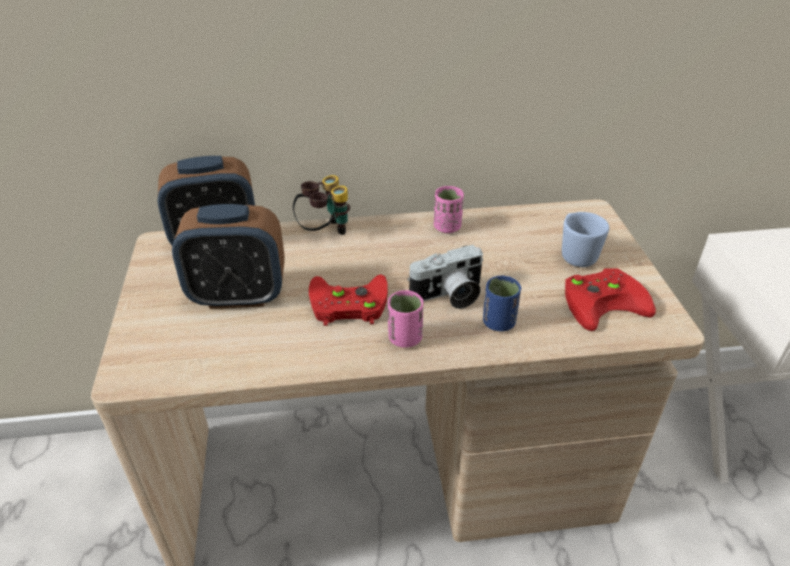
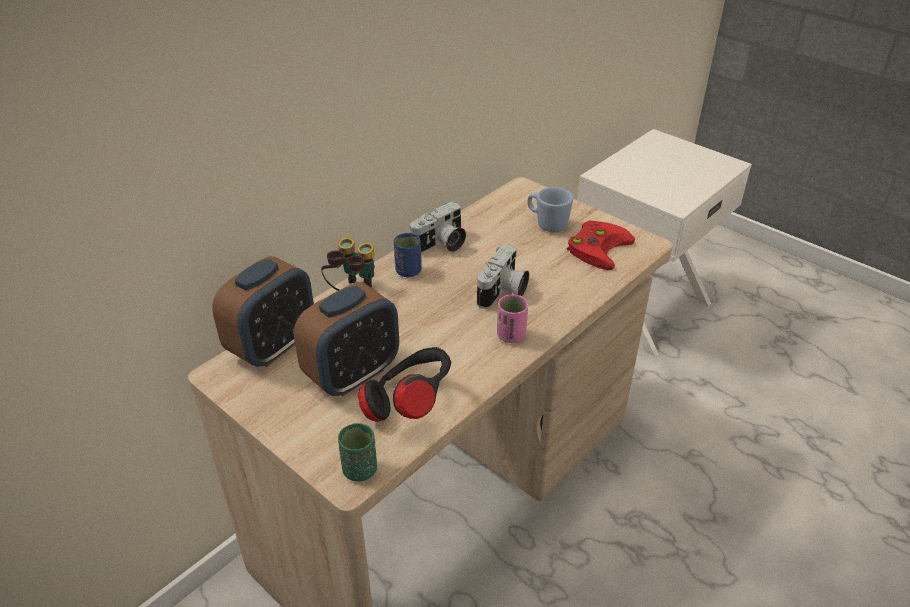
camera: 40 degrees left, 0 degrees up
(142, 374) = (360, 470): none -> green cup
(244, 347) = (410, 405): none -> black headphones
(346, 304) = (442, 336): red game controller -> none
(447, 227) = (441, 245): pink cup -> camera
(498, 323) = (554, 293): blue cup -> blue cup (408, 271)

